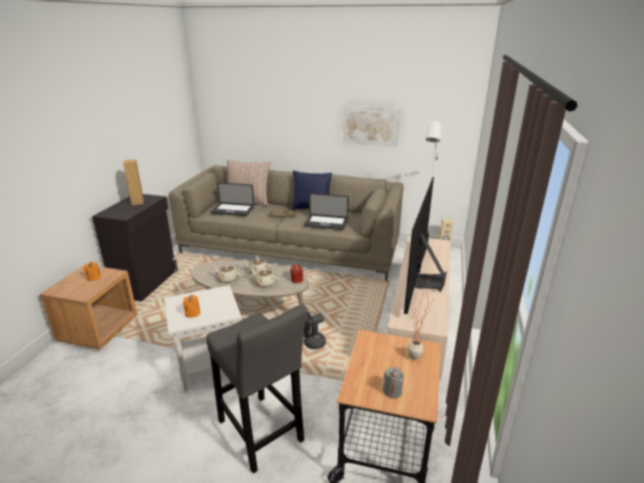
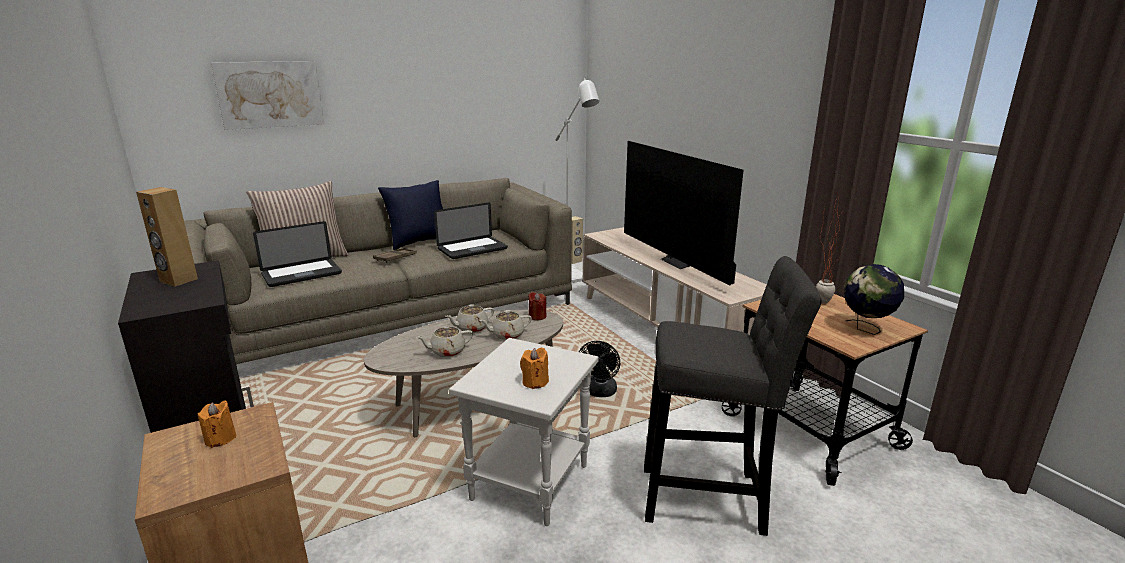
camera: 45 degrees left, 5 degrees down
(370, 125) = (460, 108): picture -> picture (270, 94)
(392, 391) = (866, 329): grey candle -> globe

